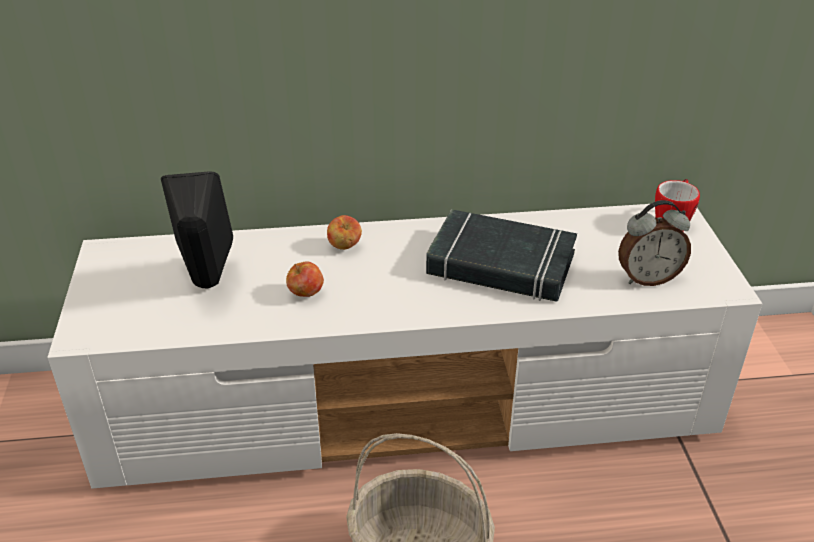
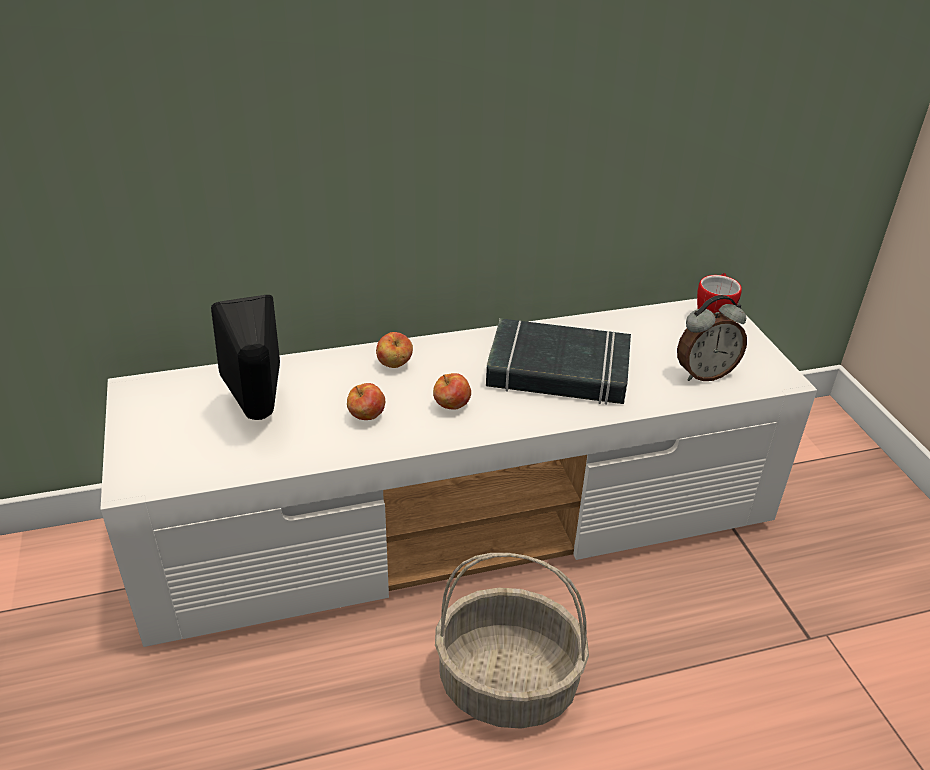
camera: 10 degrees left, 0 degrees up
(388, 290) = (451, 406): none -> apple

